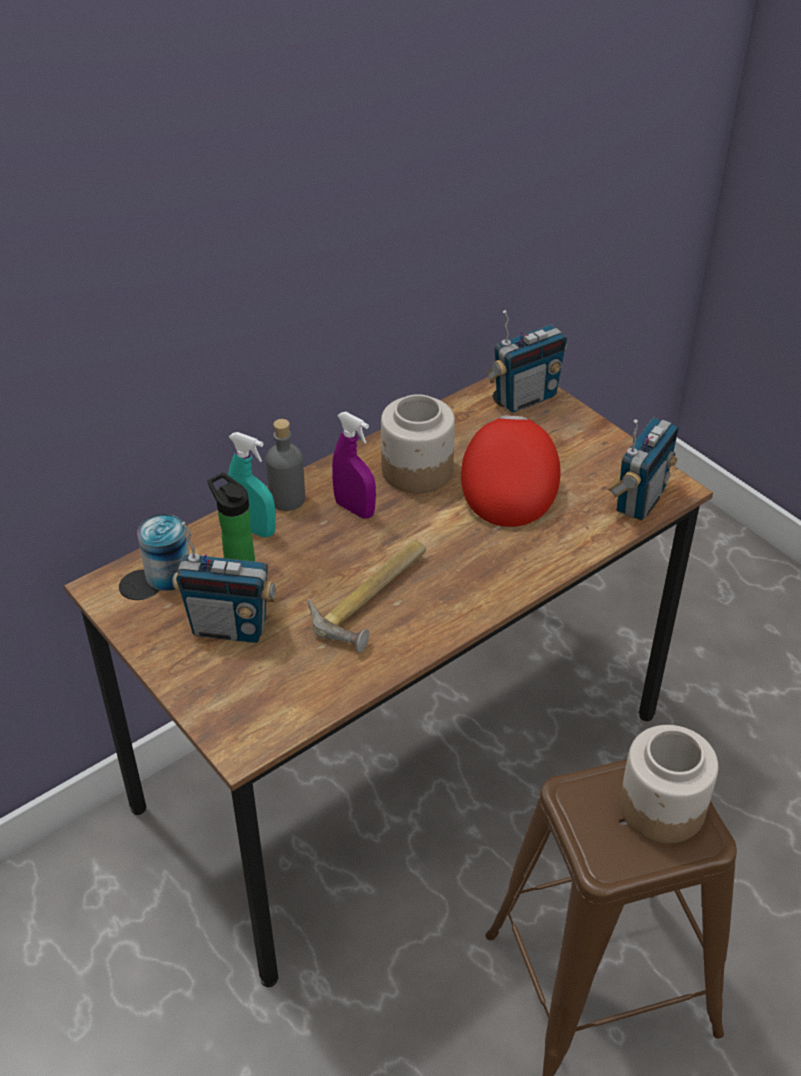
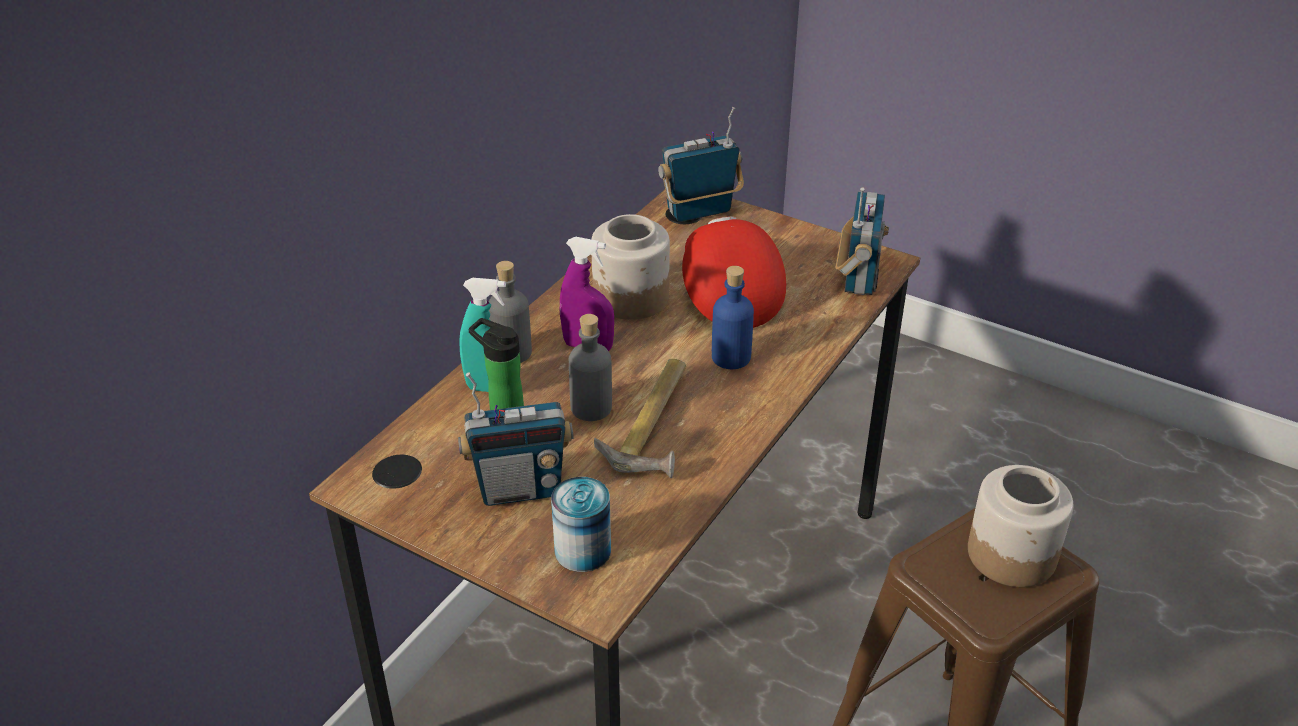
camera: 20 degrees left, 5 degrees down
(168, 574) = (424, 453): can -> can (582, 550)
(327, 568) = (591, 408): none -> grey bottle
(475, 551) = (731, 357): none -> blue bottle
(525, 398) = (699, 212): radio -> radio turned 150 degrees counterclockwise

